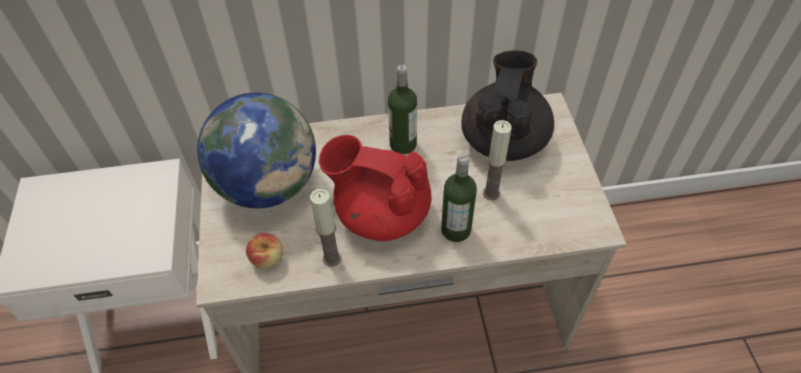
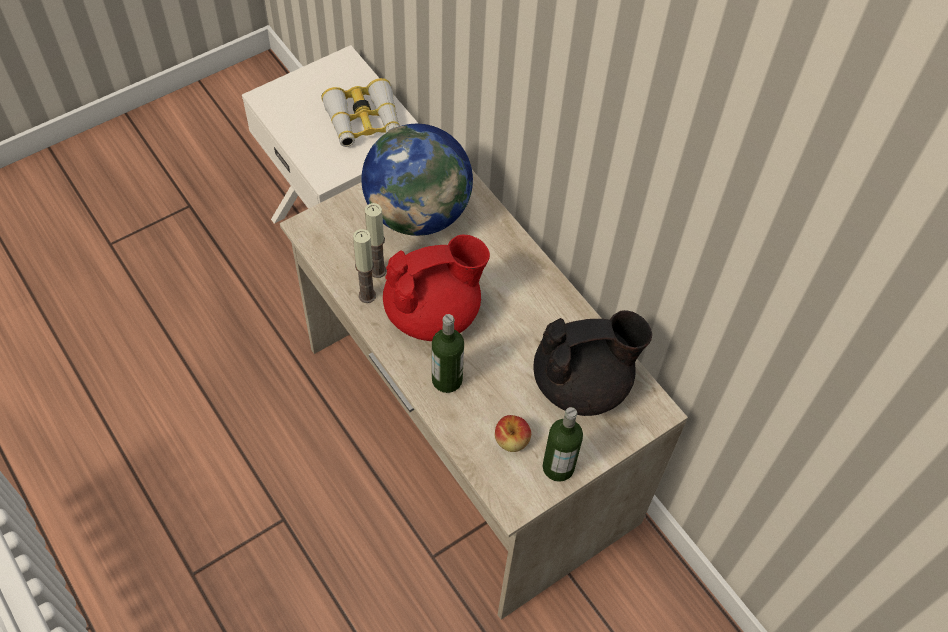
camera: 60 degrees right, 5 degrees up
(118, 201) = (363, 121): none -> binoculars
(268, 258) = (343, 250): apple -> apple (512, 440)
(381, 213) = (434, 312): red teapot -> red teapot turned 75 degrees clockwise
(403, 144) = (525, 297): bottle -> bottle (558, 467)
(491, 193) = (506, 394): candle -> candle (377, 270)

